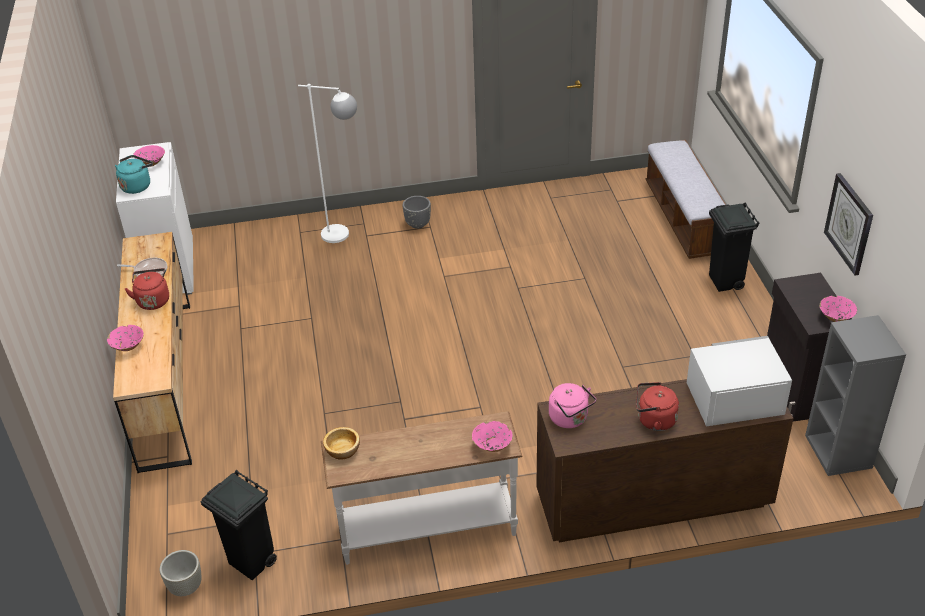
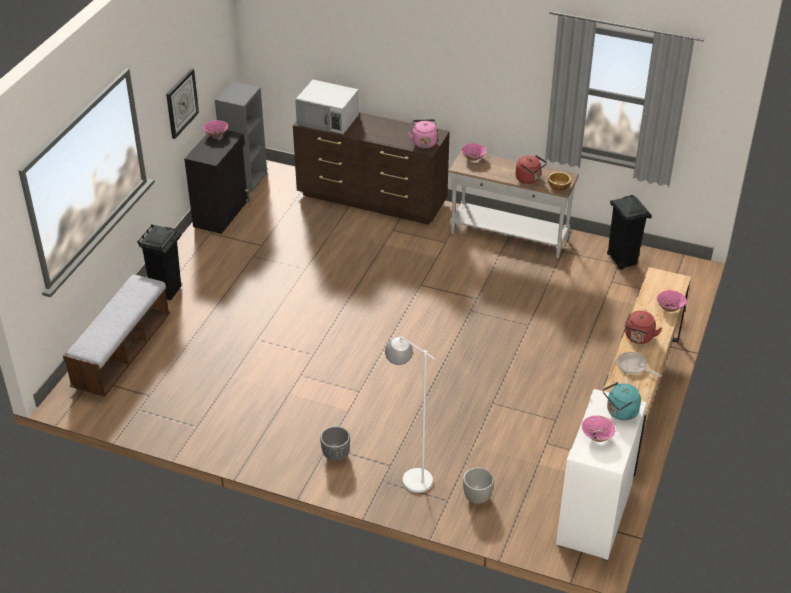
camera: 150 degrees left, 0 degrees up
(185, 587) = (667, 264): grey planter -> grey planter (477, 497)
(654, 420) = (381, 126): red kettle -> red kettle (529, 179)

